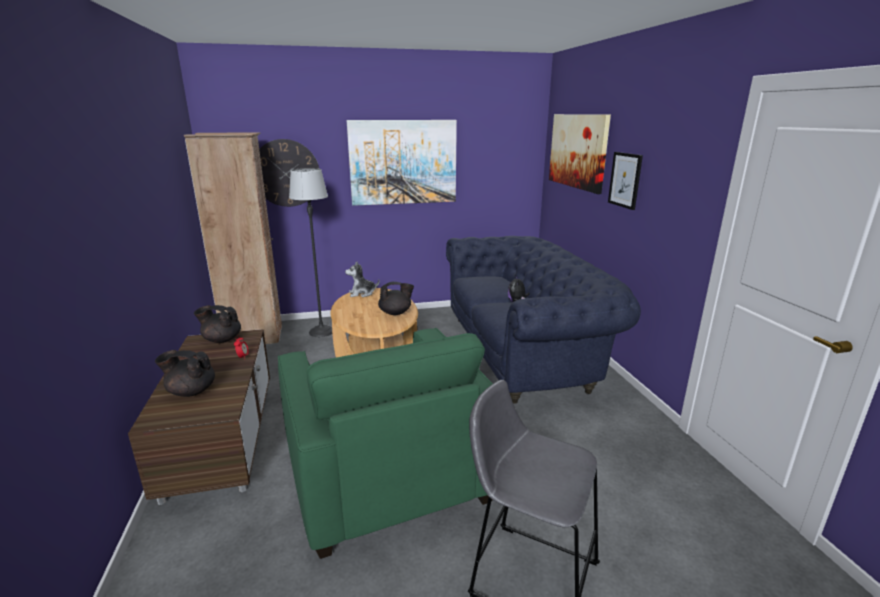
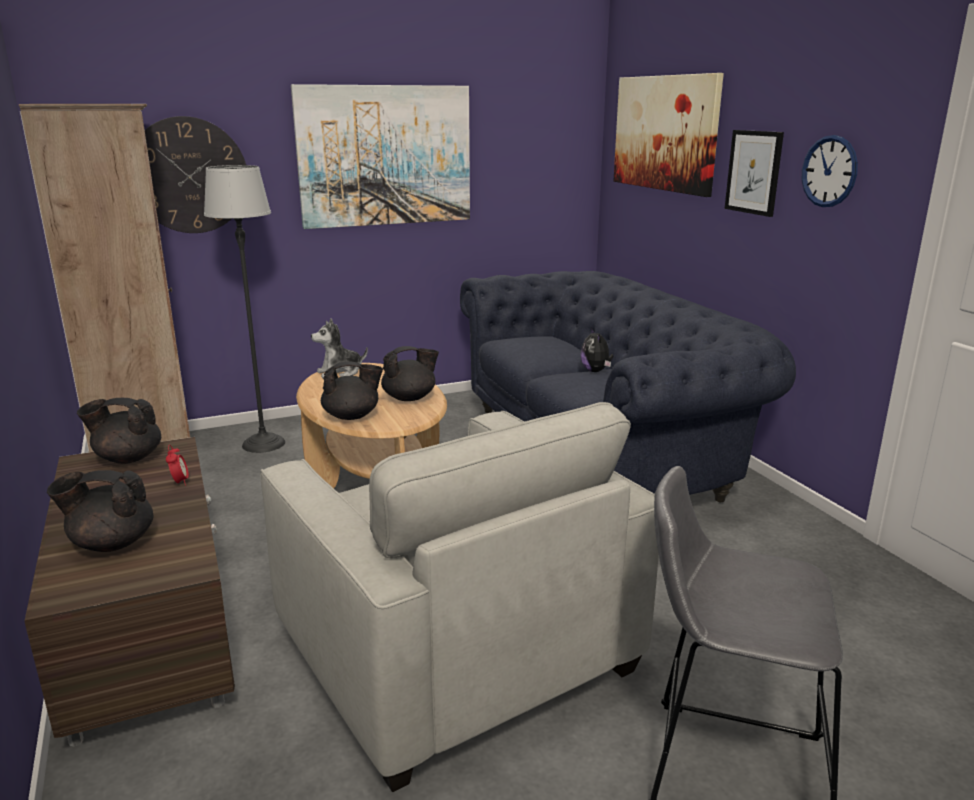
camera: 10 degrees left, 0 degrees up
(357, 322) = (352, 416): none -> black teapot
(386, 474) = (454, 651): green armchair -> grey armchair
(667, 183) = (829, 171): none -> wall clock

